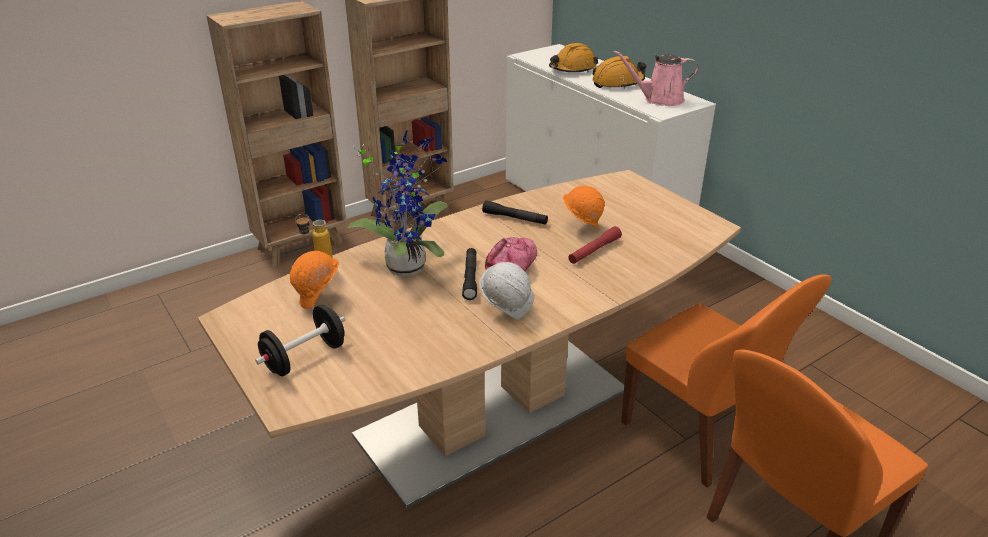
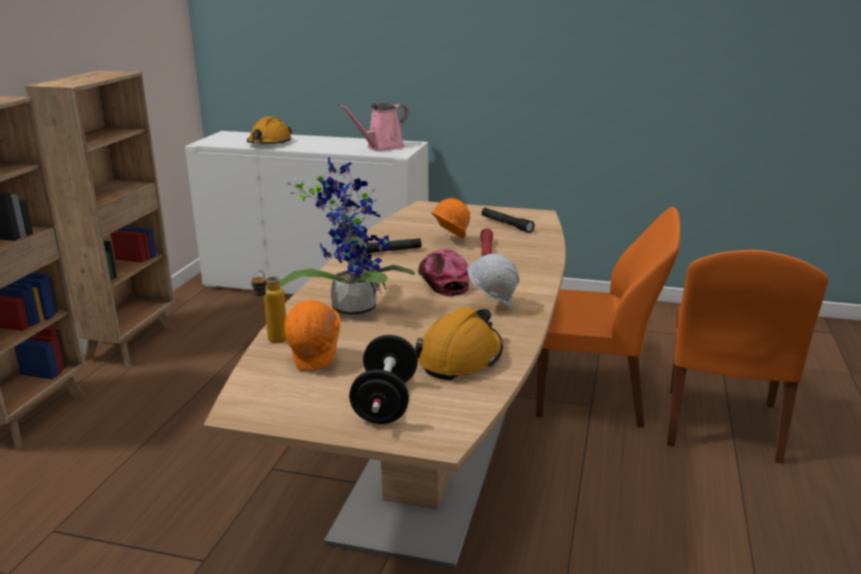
camera: 40 degrees left, 10 degrees down
(470, 278) = (425, 298): black flashlight -> black flashlight (506, 225)
(618, 83) = (327, 144): orange hard hat -> orange hard hat (460, 358)

